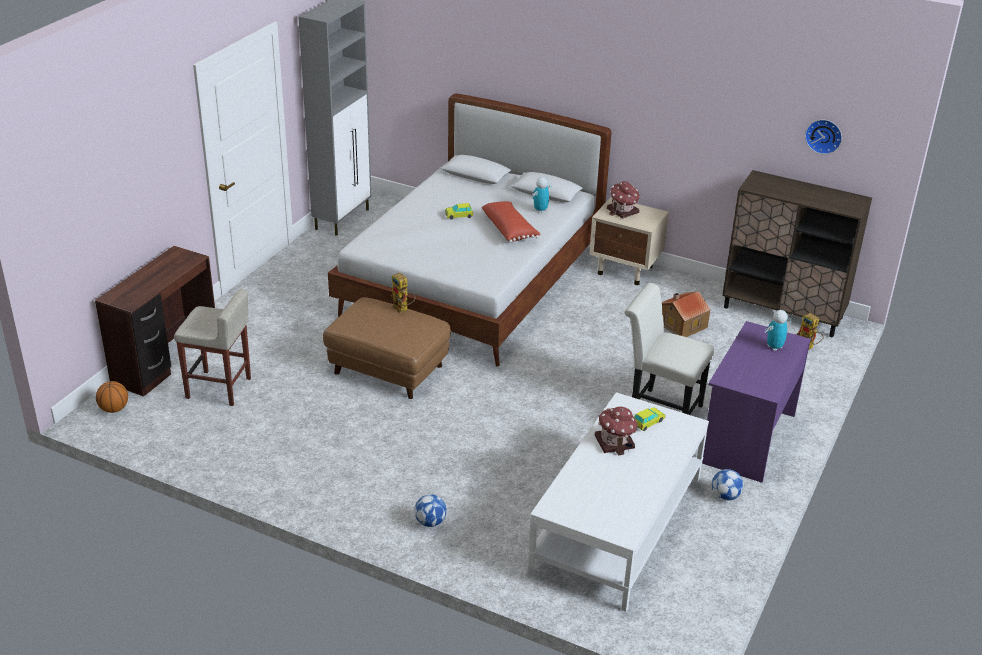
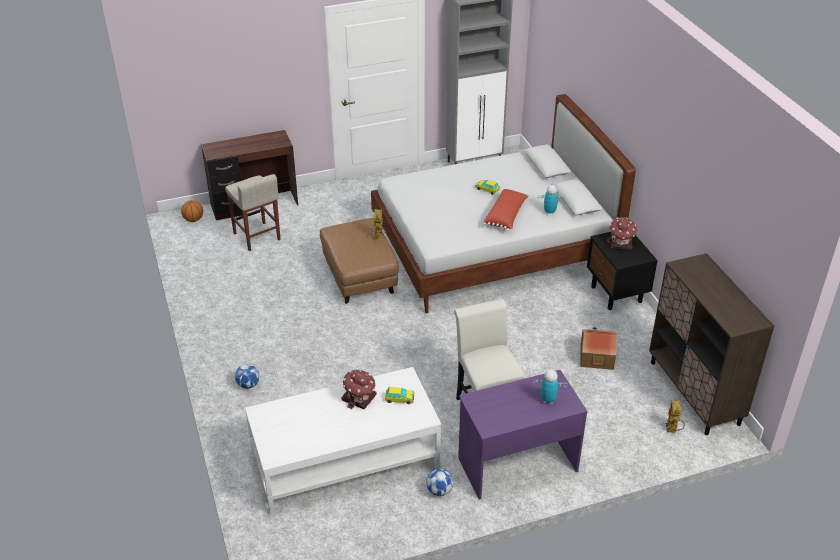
camera: 45 degrees right, 5 degrees up
(626, 270) = (616, 294): beige nightstand -> black nightstand
(824, 135) = (753, 248): wall clock -> none

